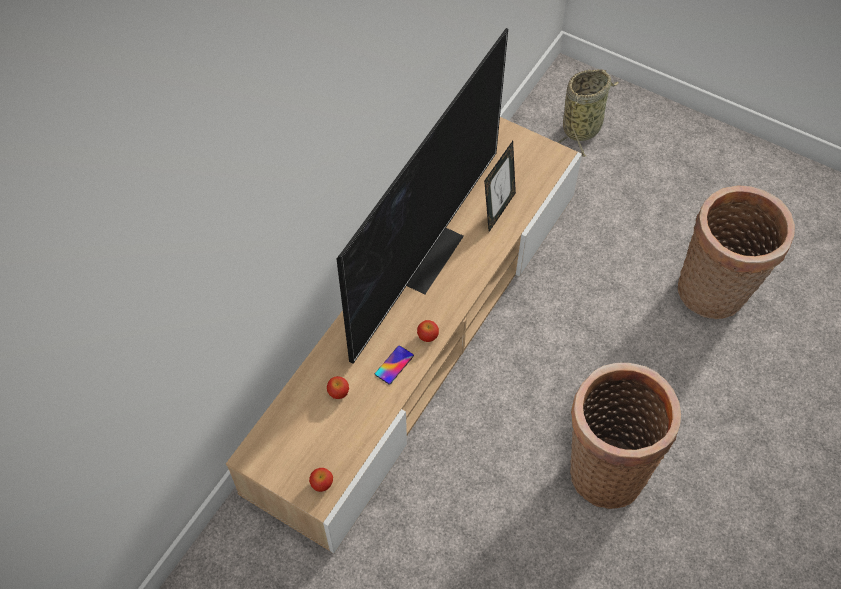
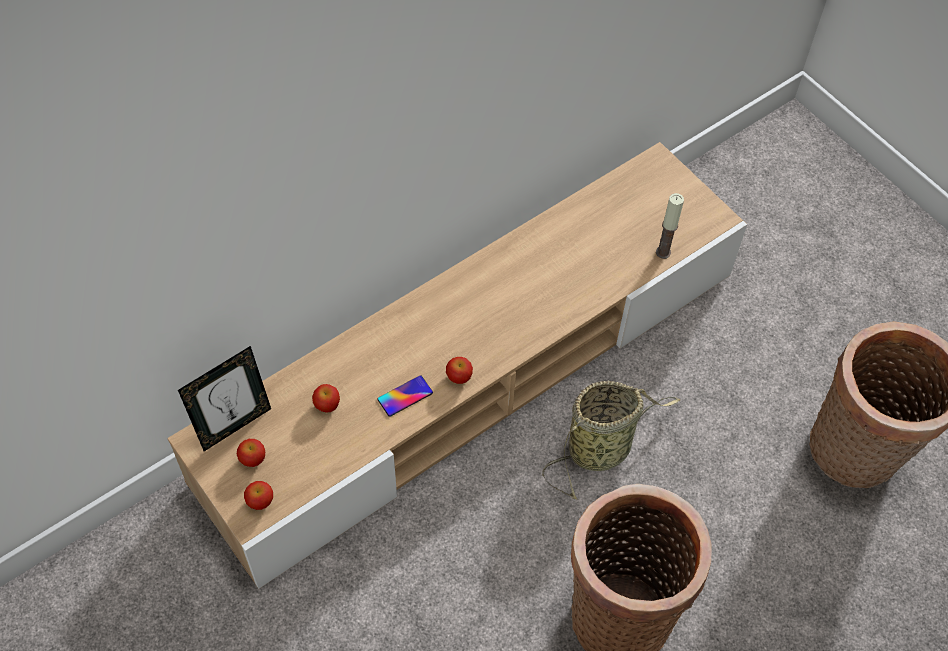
camera: 20 degrees right, 0 degrees up
(301, 454) = (253, 459): none -> apple
(426, 254) = (502, 280): television -> none
(498, 210) = (611, 258): picture frame -> picture frame (234, 425)
(532, 194) = (663, 252): none -> candle
(583, 127) = (782, 196): basket -> basket (602, 448)

